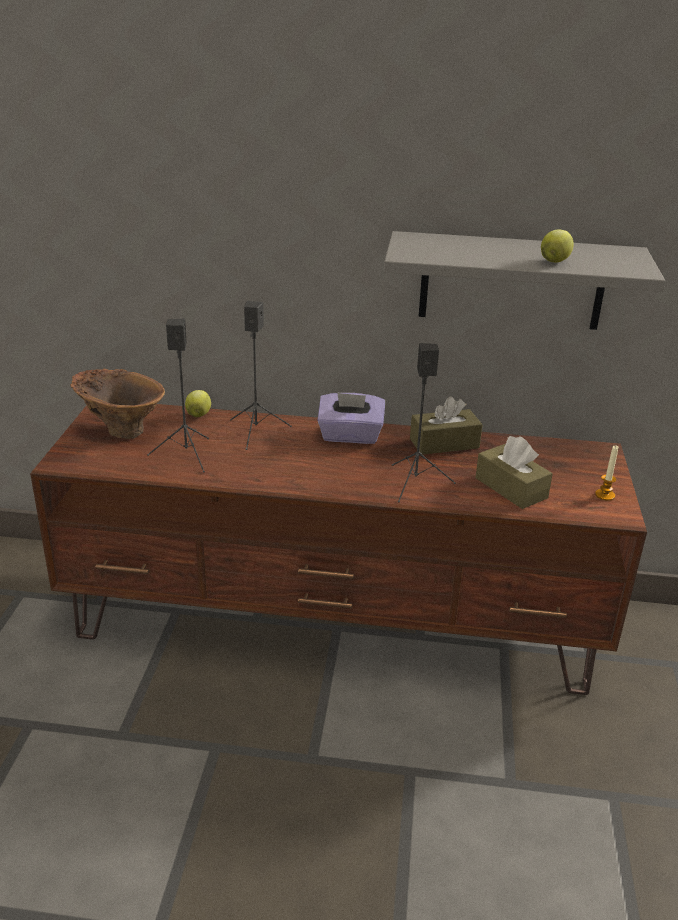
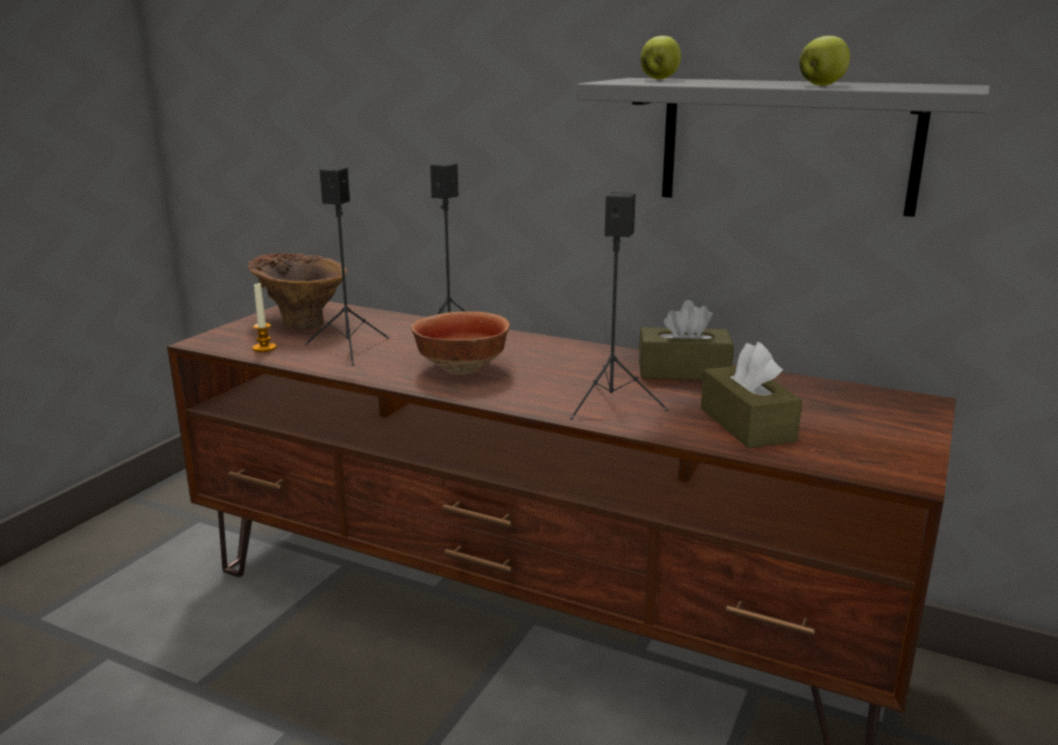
camera: 20 degrees right, 10 degrees down
(198, 415) = (398, 318): apple -> apple (659, 79)
(288, 464) = (460, 369): none -> bowl
(350, 436) = (562, 352): purple tissue box -> none
(605, 495) = (894, 449): candle -> candle (264, 348)

